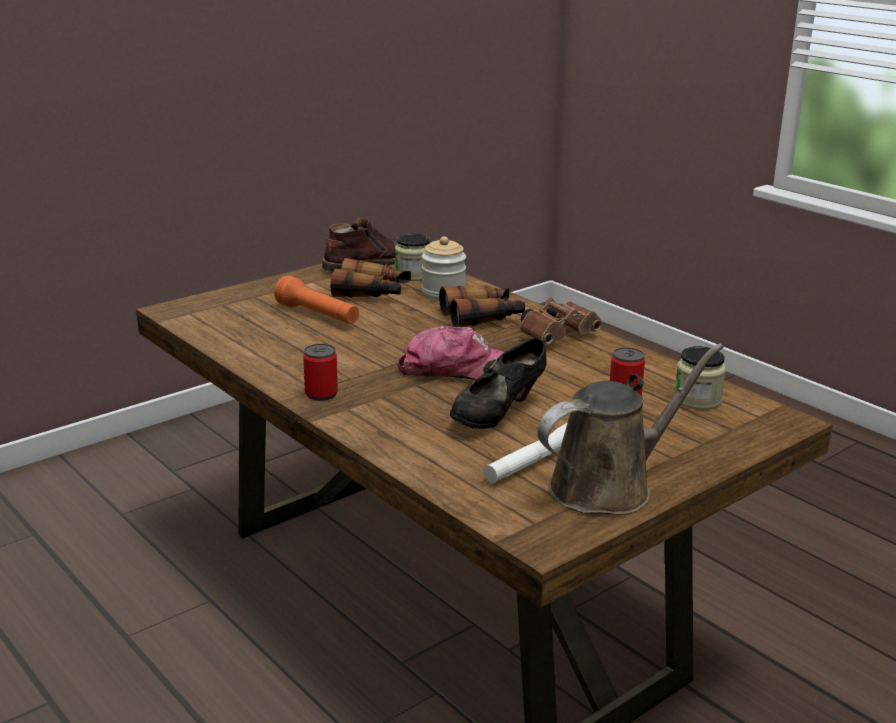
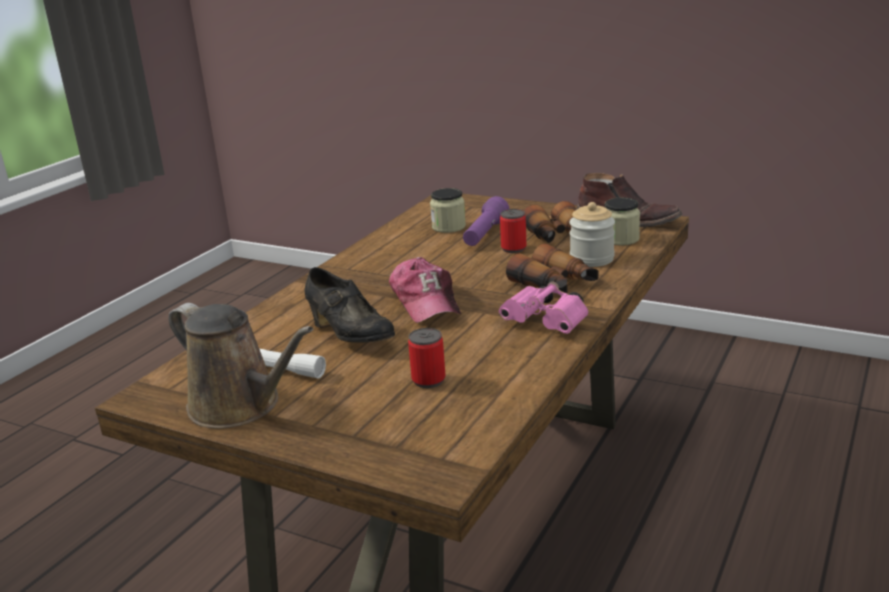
camera: 70 degrees right, 0 degrees up
(318, 316) = (485, 235): orange flashlight -> purple flashlight
(321, 394) = (341, 272): can -> can (513, 248)
(497, 415) = (350, 336): black shoe -> black shoe turned 150 degrees counterclockwise
(559, 336) = (548, 324): brown binoculars -> pink binoculars
(697, 400) = (455, 417): jar -> jar (448, 227)

